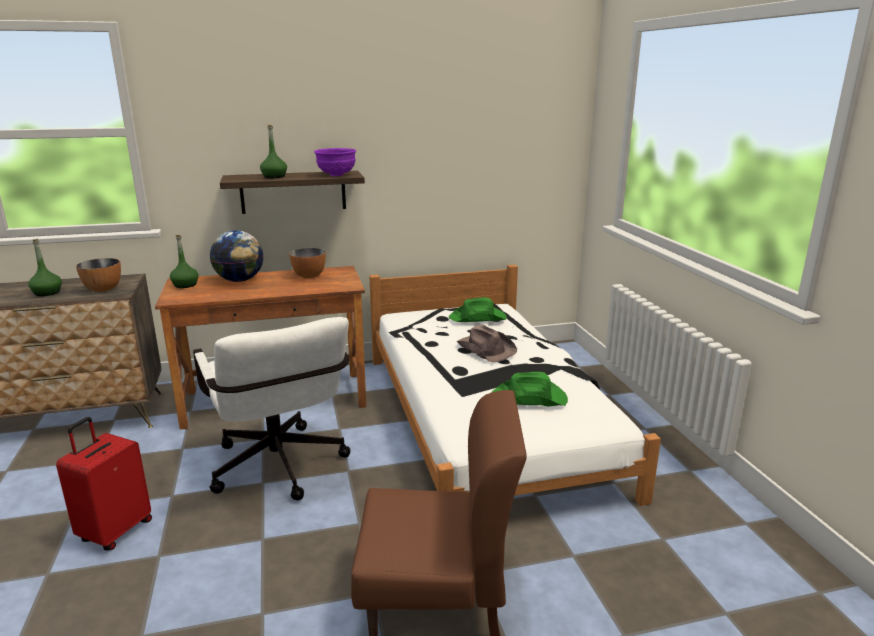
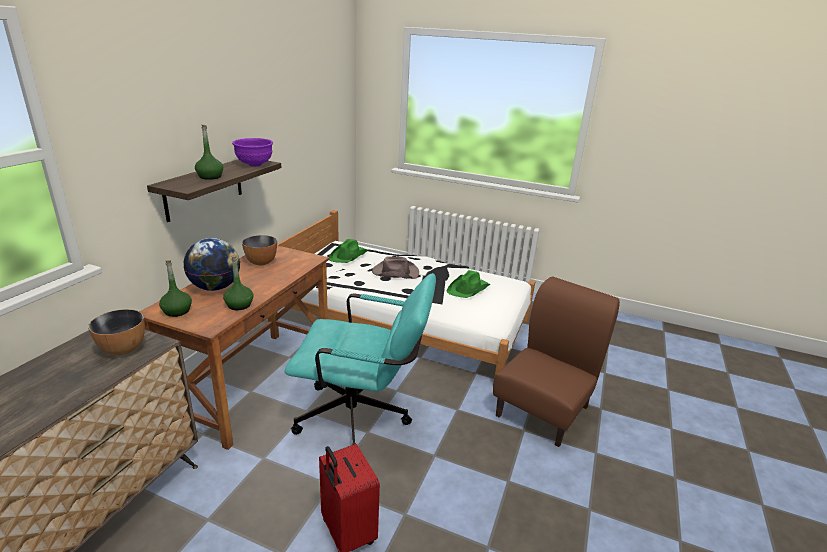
camera: 55 degrees left, 5 degrees up
(47, 293) = (61, 384): green bottle -> green bottle (239, 305)
(281, 471) = (362, 418): white office chair -> turquoise office chair

